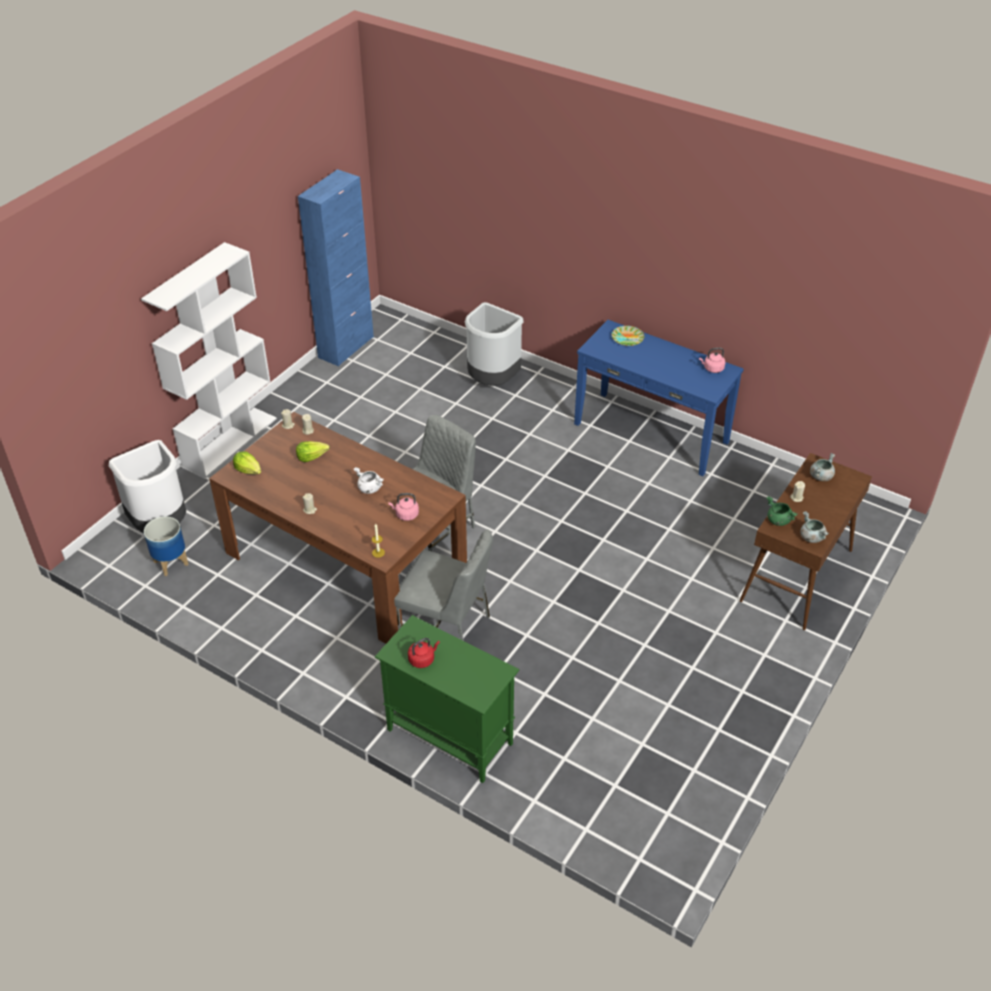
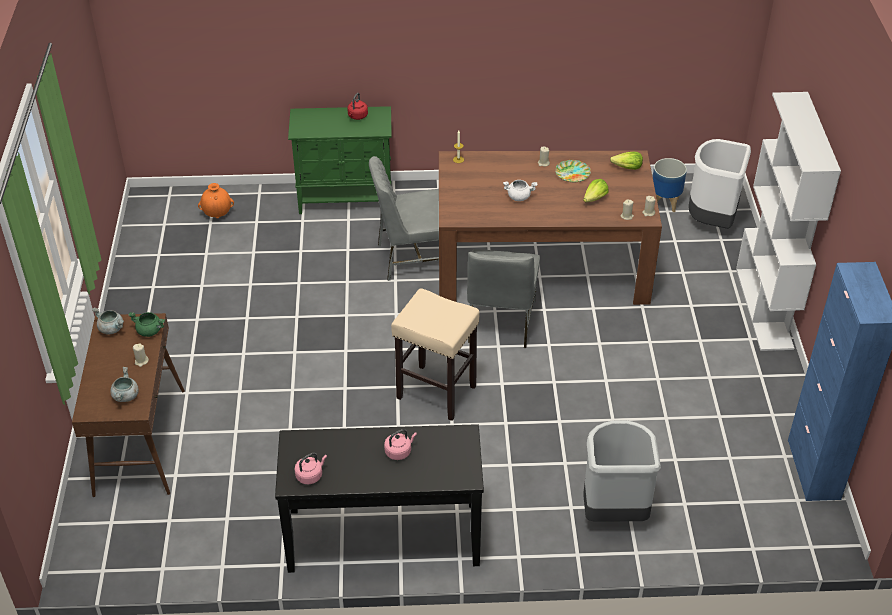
camera: 145 degrees right, 0 degrees up
(405, 515) = (468, 191): pink kettle -> pink kettle (399, 451)
(536, 503) = (435, 392): none -> beige stool
(600, 793) = (218, 215): none -> orange vase
(627, 338) = (437, 470): plate -> plate (572, 173)
(651, 432) = (383, 537): blue console table -> black console table

